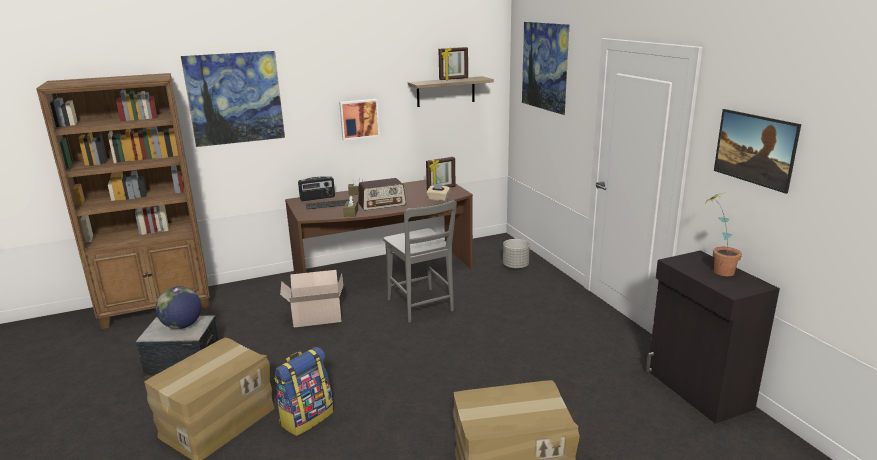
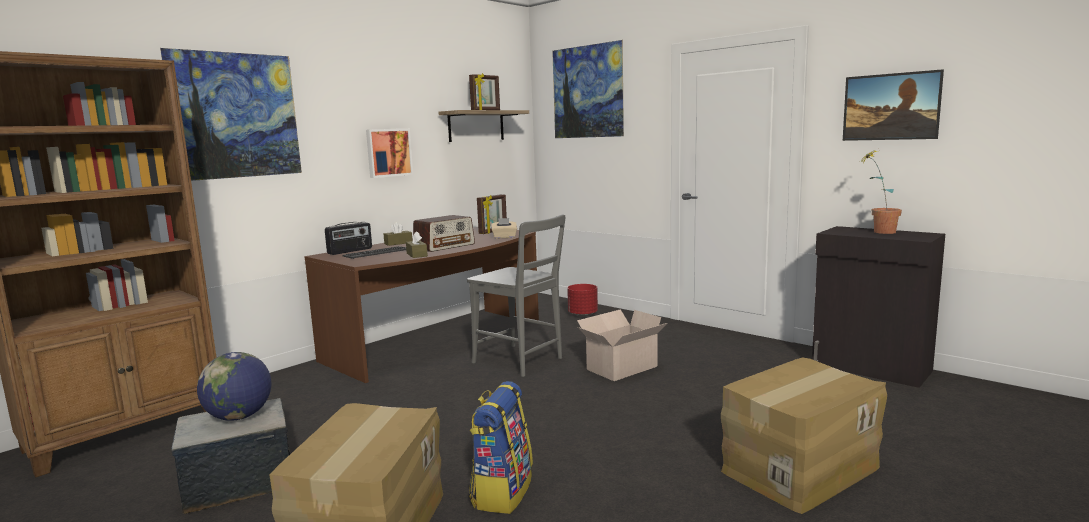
camera: 25 degrees left, 10 degrees down
(315, 317) = (395, 394): cardboard box -> cardboard box (620, 368)
(515, 266) = (582, 314): grey planter -> red planter

